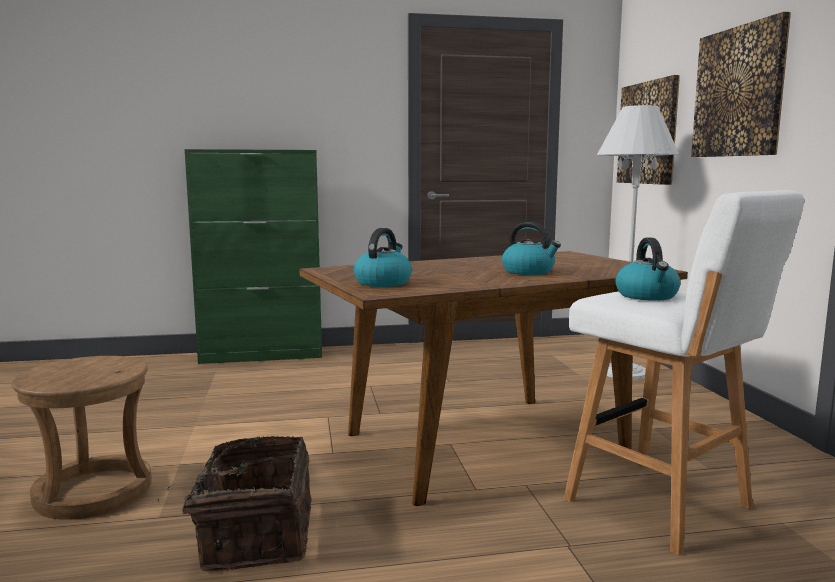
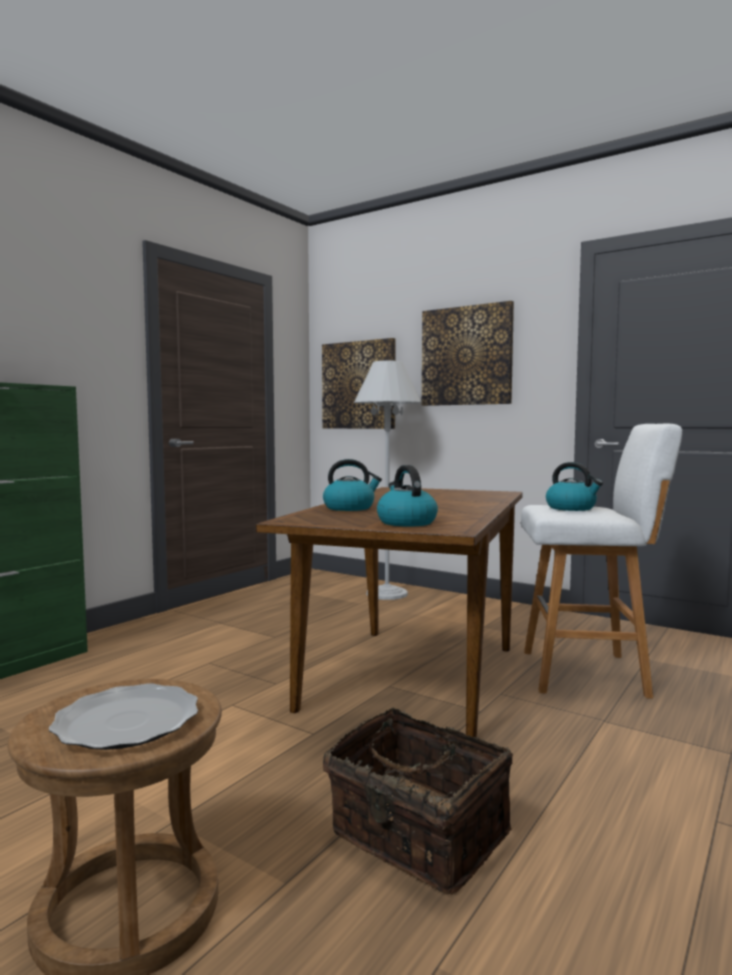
camera: 45 degrees left, 5 degrees down
(76, 374) = (126, 722): none -> plate
(529, 272) = (448, 502): kettle -> kettle (350, 508)

